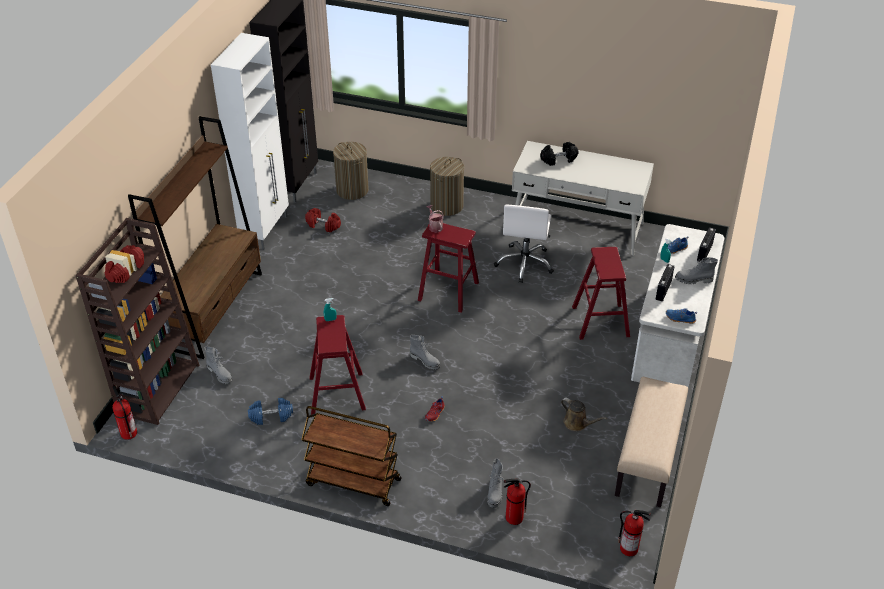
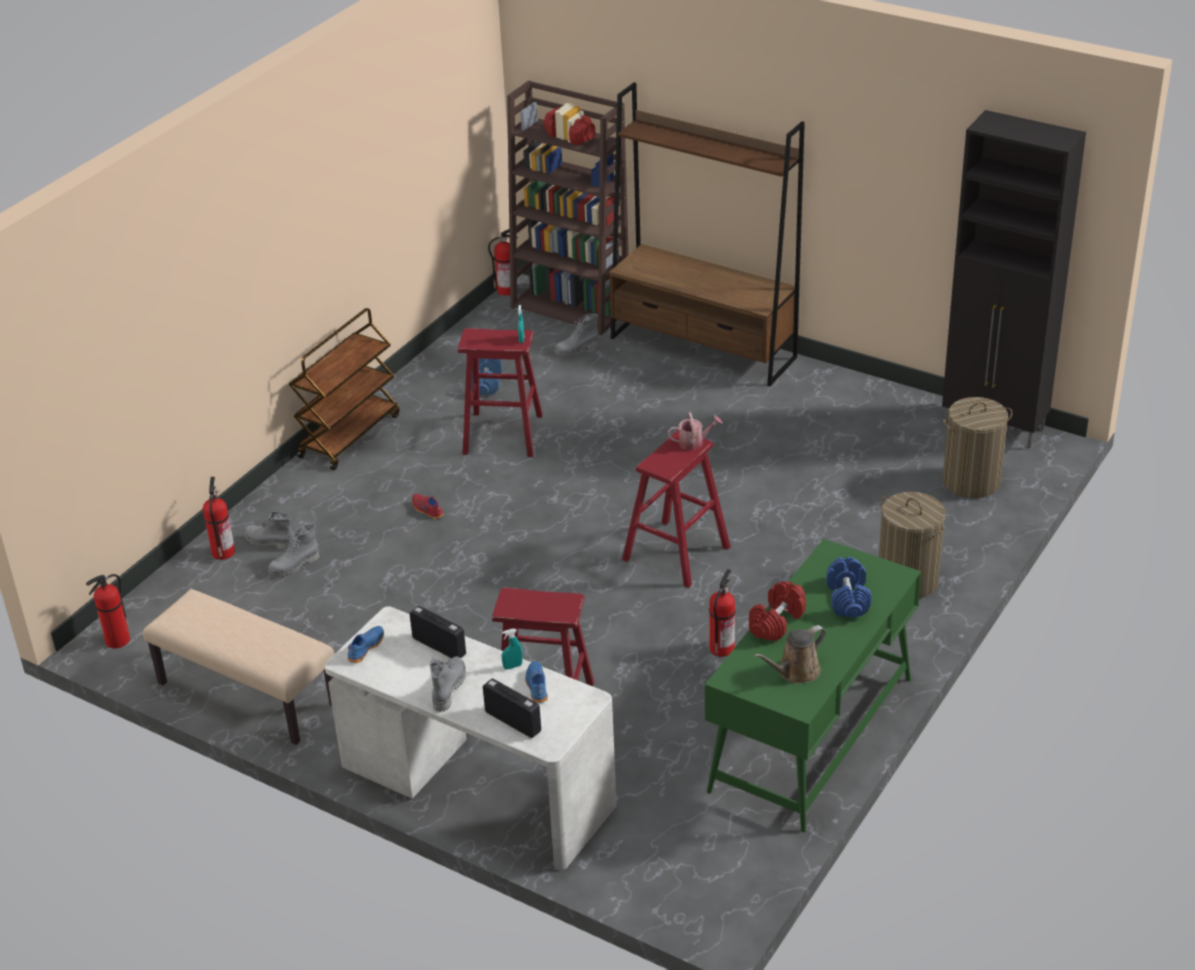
camera: 105 degrees right, 5 degrees down
(265, 230) = (876, 393): white cabinet -> none
(323, 225) = (876, 446): red dumbbell -> red dumbbell (776, 622)
(425, 361) = (531, 513): grey boot -> grey boot (294, 566)
(524, 263) = (721, 647): white office chair -> fire extinguisher
(558, 159) = (848, 599): black dumbbell -> blue dumbbell
(577, 227) = (810, 734): white desk -> green desk
(577, 423) = (344, 637): brown watering can -> brown watering can (795, 672)

